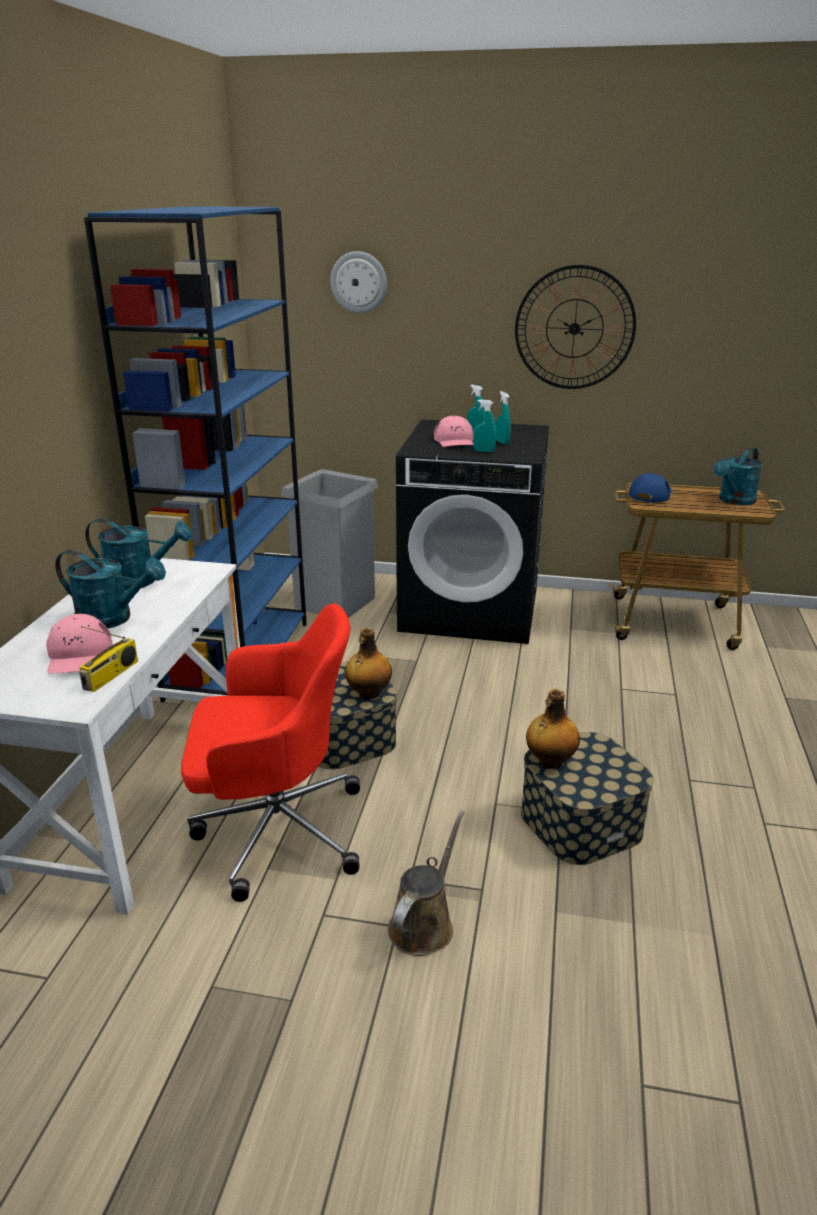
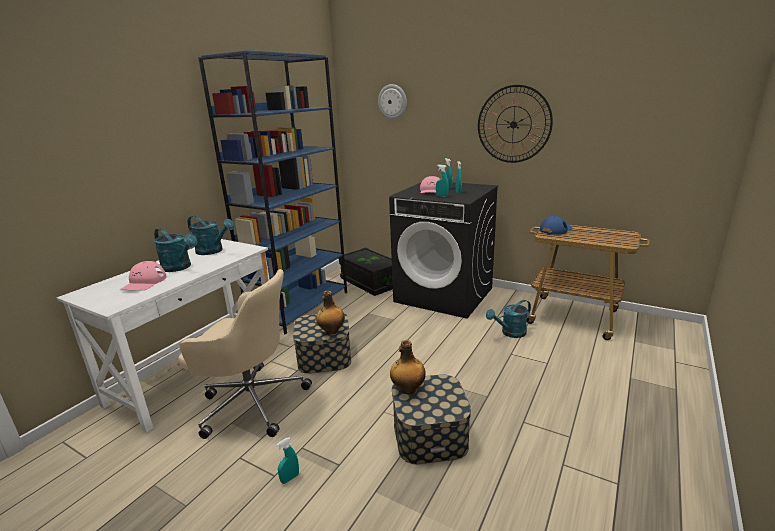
camera: 20 degrees right, 5 degrees down
(111, 676) = (145, 294): radio -> none
(275, 829) = (251, 401): red office chair -> beige office chair
(334, 602) = (370, 282): grey trash can -> black storage box
(424, 924) = (290, 478): brown watering can -> turquoise spray bottle
(734, 501) = (613, 237): turquoise watering can -> turquoise watering can (510, 333)

